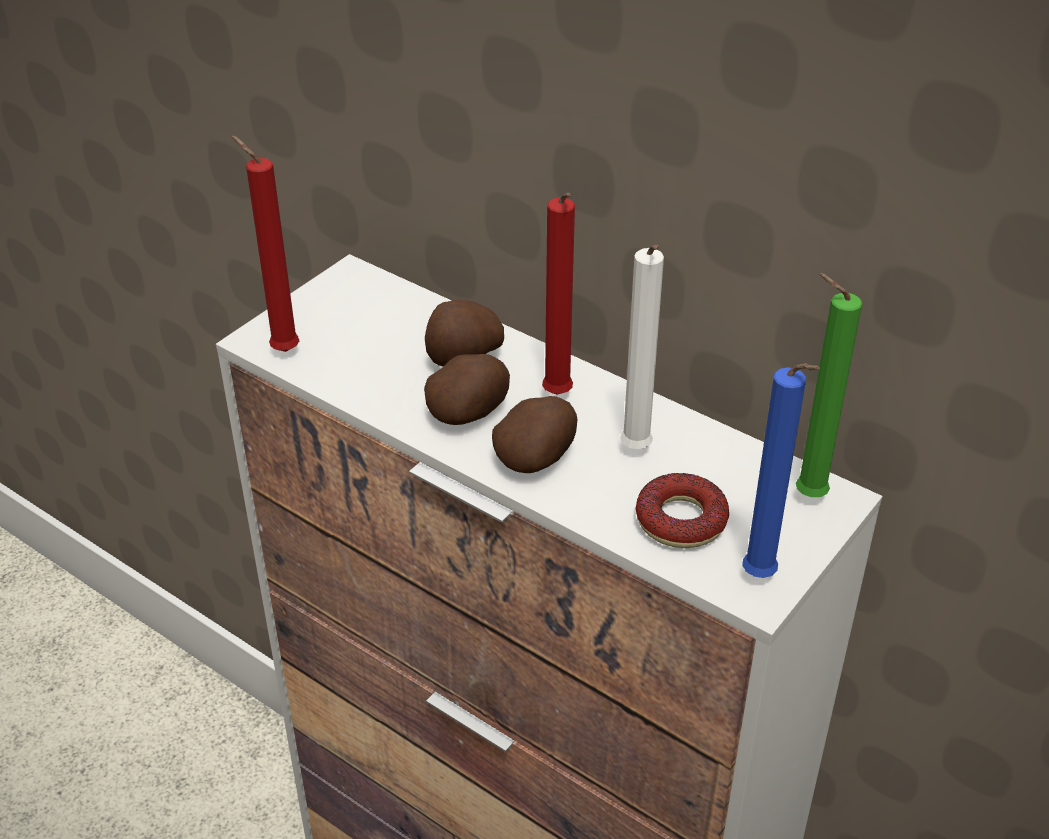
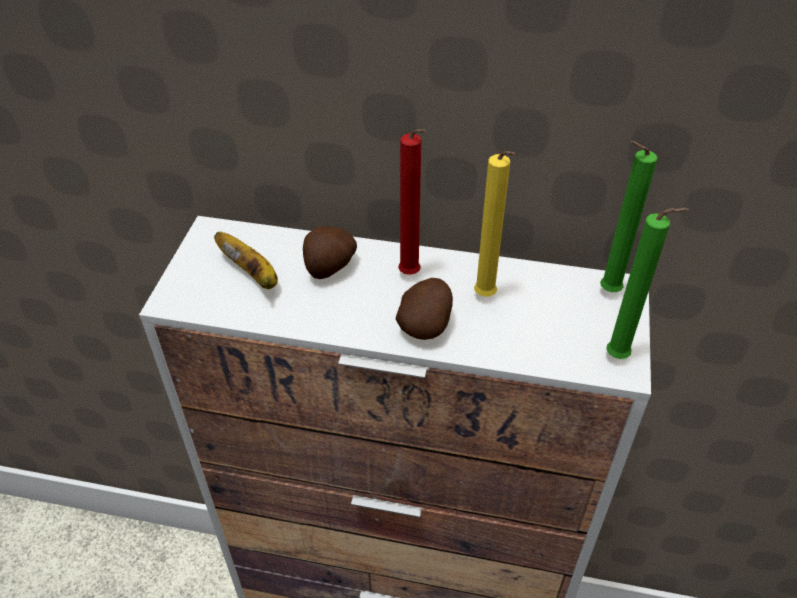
camera: 25 degrees left, 5 degrees up
(281, 350) = (193, 303): red candle -> none
(367, 338) = (252, 274): none -> banana
(469, 413) = (360, 307): potato -> none
(636, 452) = (486, 298): white candle -> yellow candle
(681, 520) = (546, 335): donut -> none
(762, 579) = (620, 358): blue candle -> green candle

